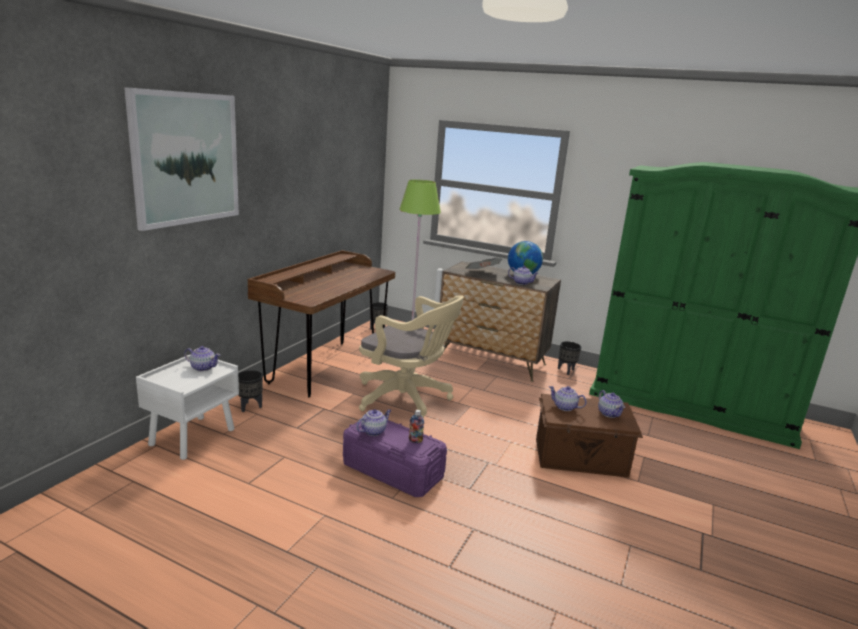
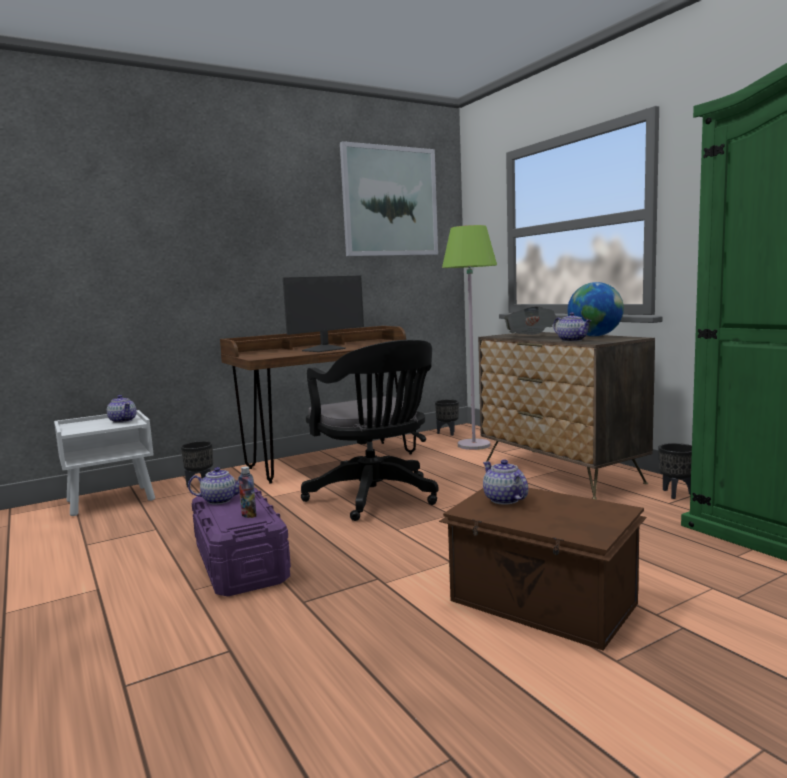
camera: 35 degrees right, 10 degrees down
(186, 158) = (127, 198): picture -> picture (390, 201)
(338, 285) = (325, 349): none -> monitor
(407, 400) = (376, 498): beige office chair -> black office chair
(609, 413) = (576, 516): teapot -> none

